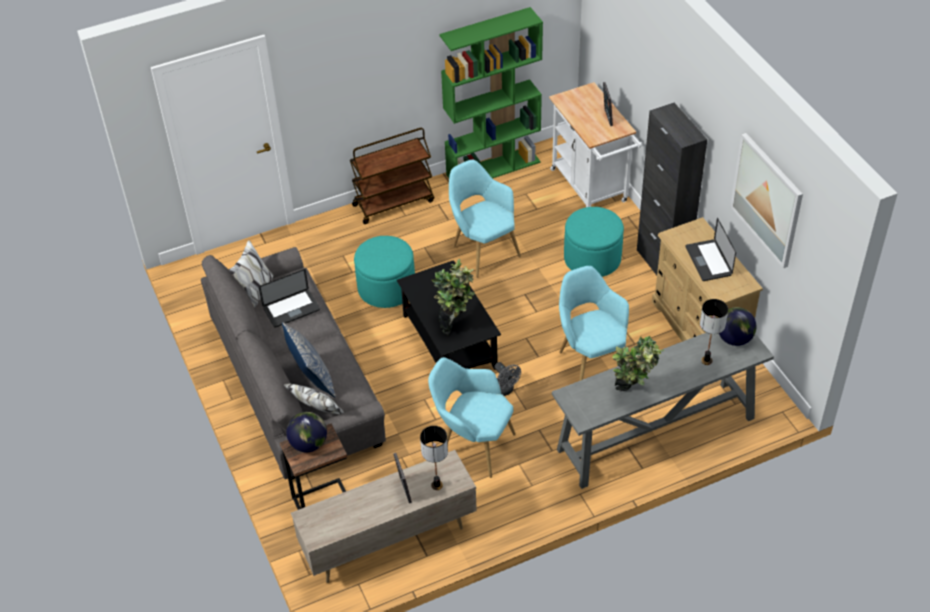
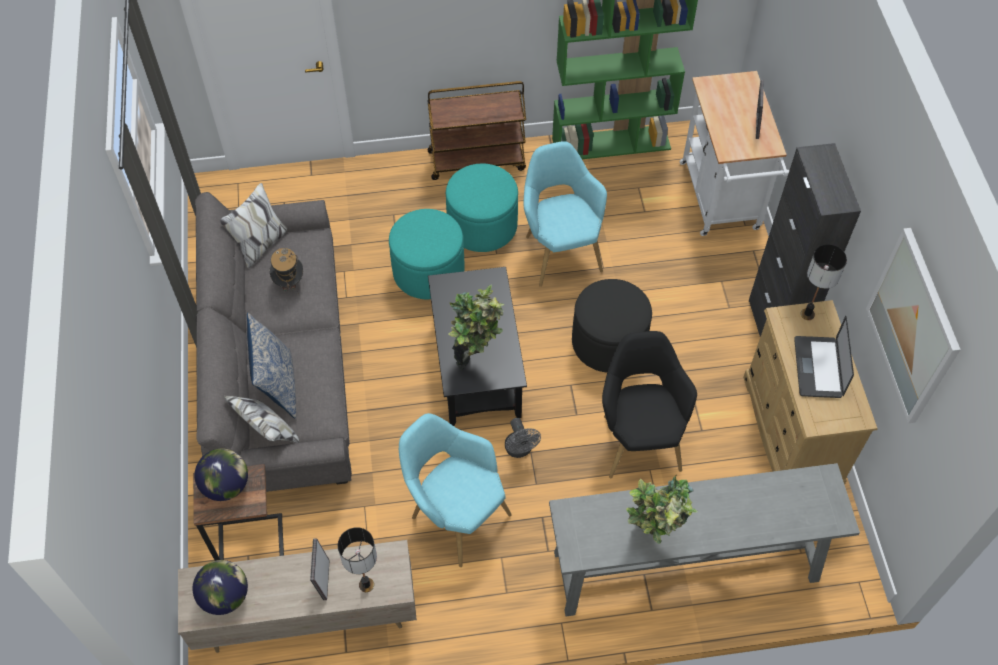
camera: 15 degrees right, 10 degrees up
(291, 309) = (289, 282): laptop -> hat
(543, 303) = (608, 342): none -> black ottoman
(590, 360) = (638, 438): turquoise armchair -> black armchair
(592, 258) = (689, 297): turquoise ottoman -> turquoise ottoman (482, 226)
(707, 360) = (767, 513): table lamp -> table lamp (808, 314)
(734, 339) = (815, 491): globe -> globe (225, 596)

